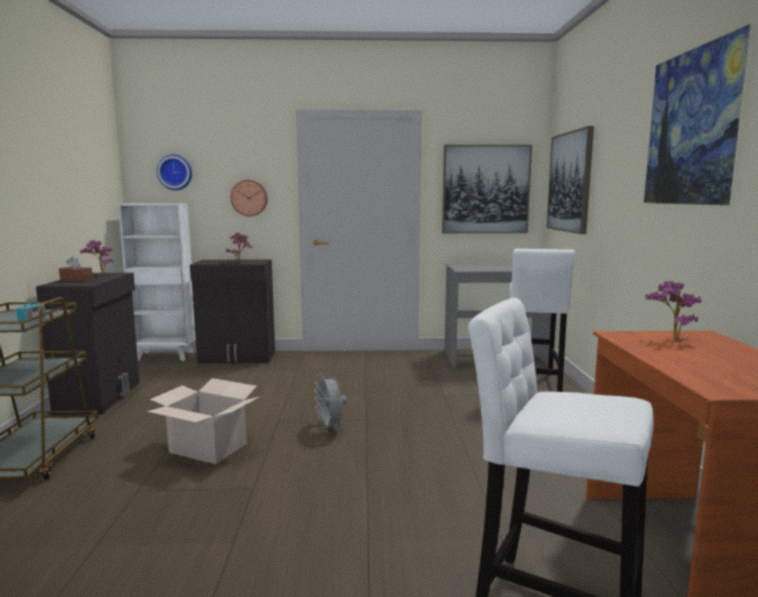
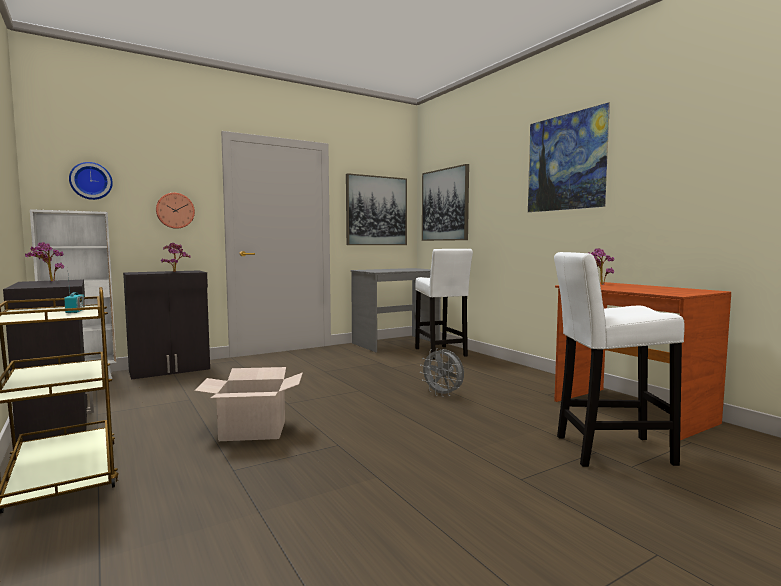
camera: 30 degrees left, 5 degrees down
(76, 279) = (35, 284): brown tissue box -> none
(330, 428) = (340, 400): grey fan -> grey fan (443, 395)

